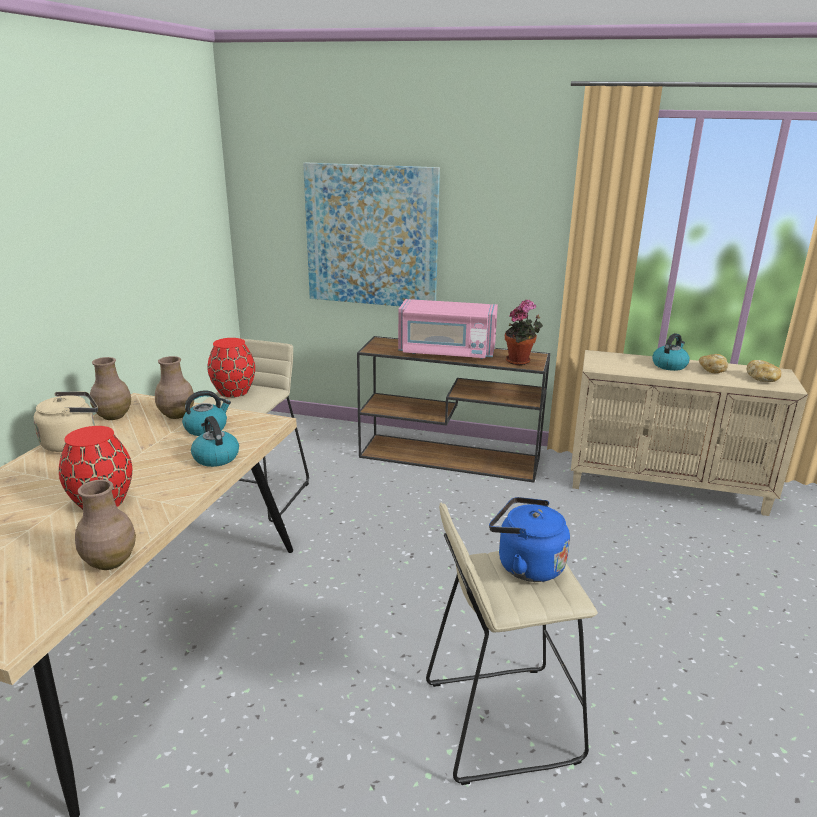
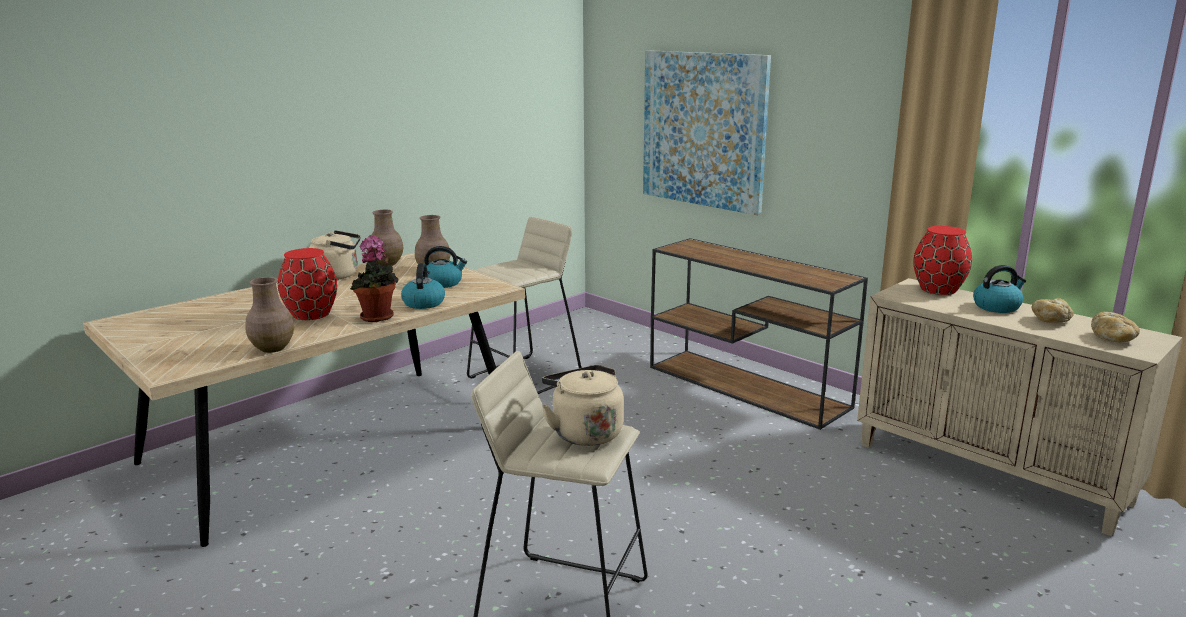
camera: 30 degrees right, 5 degrees down
(233, 392) = (508, 265): red vase -> red vase (937, 289)
(446, 352) = (745, 261): pink microwave -> none
(520, 361) = (817, 279): potted plant -> potted plant (378, 318)
(526, 565) = (584, 432): blue kettle -> beige kettle

